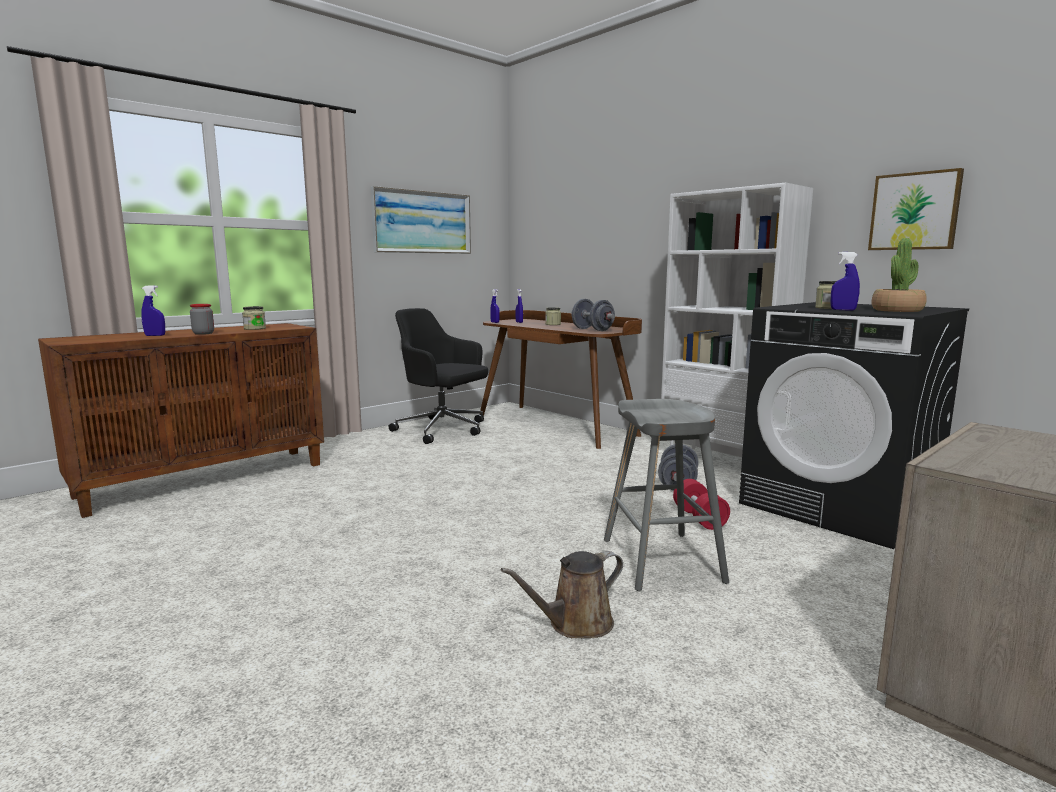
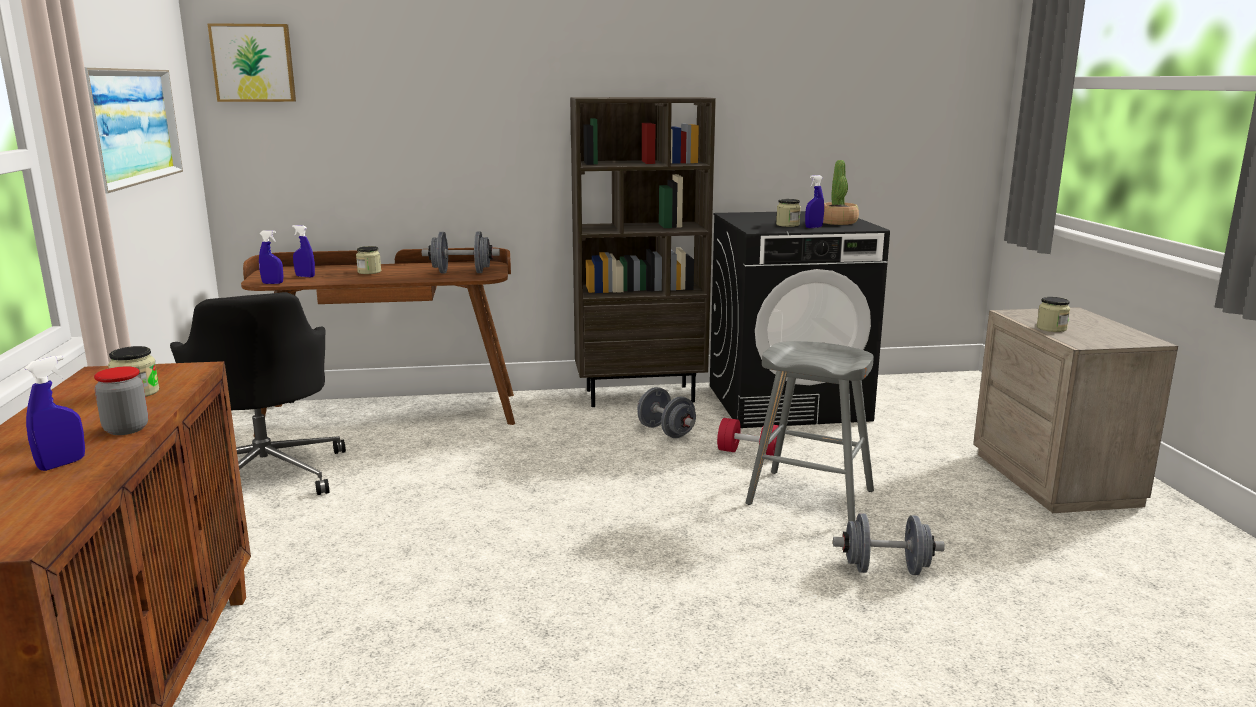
camera: 55 degrees left, 5 degrees up
(442, 430) = (267, 475): black office chair -> black office chair turned 90 degrees counterclockwise
(575, 624) = (885, 569): brown watering can -> grey dumbbell
(722, 462) = (640, 395): white bookcase -> brown bookcase
(915, 211) = (790, 126): picture -> picture (253, 63)
(978, 447) = (1051, 328): none -> jar

